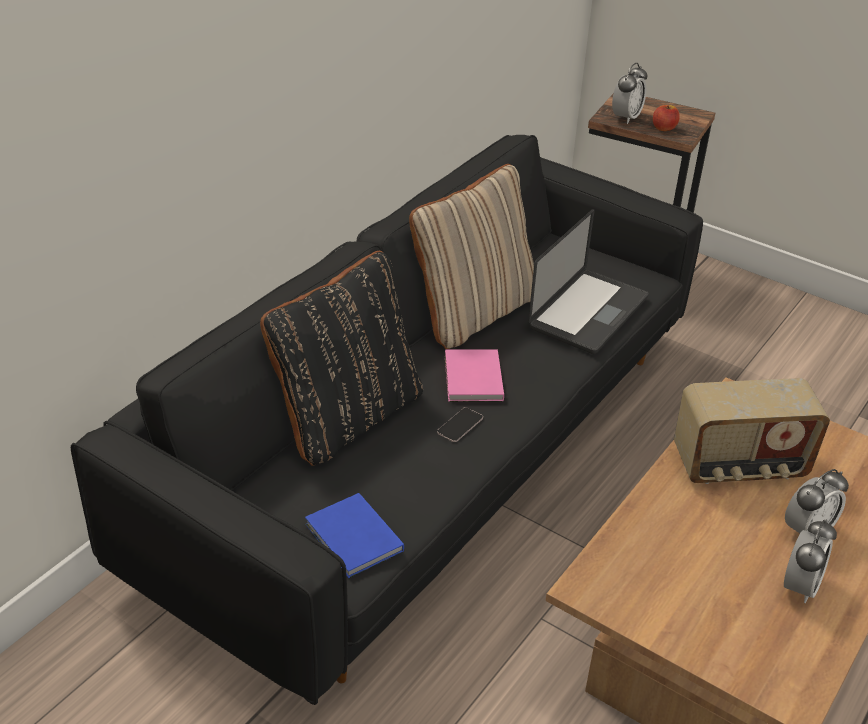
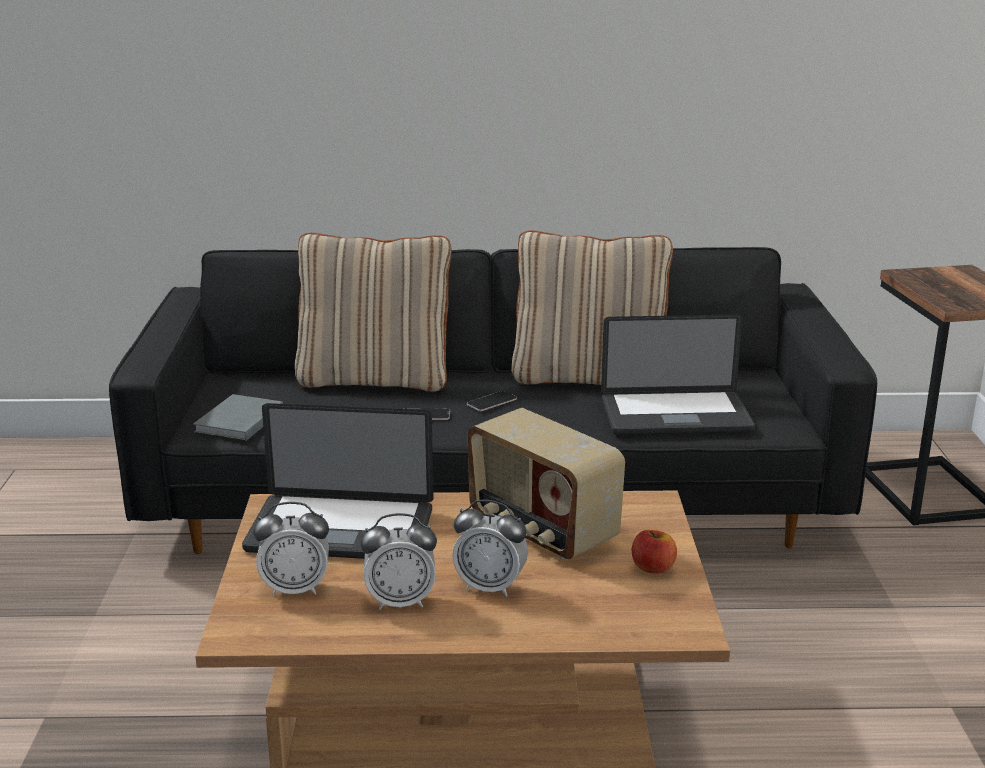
camera: 55 degrees right, 15 degrees down
(347, 417) = (375, 379): black pillow -> beige pillow
(354, 540) = (237, 422): blue book -> grey book
(472, 379) = (491, 402): pink book -> phone
(626, 117) = (925, 279): alarm clock -> alarm clock (295, 589)
(661, 568) = (340, 531): none -> laptop
(664, 128) = (946, 295): apple -> apple (653, 568)

